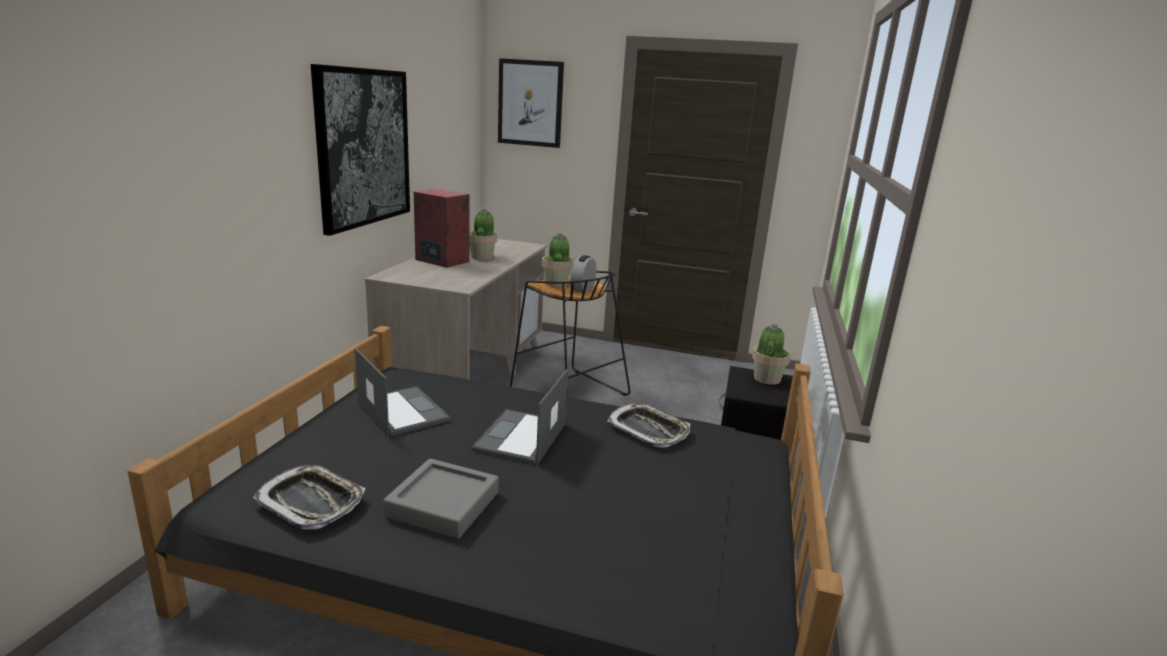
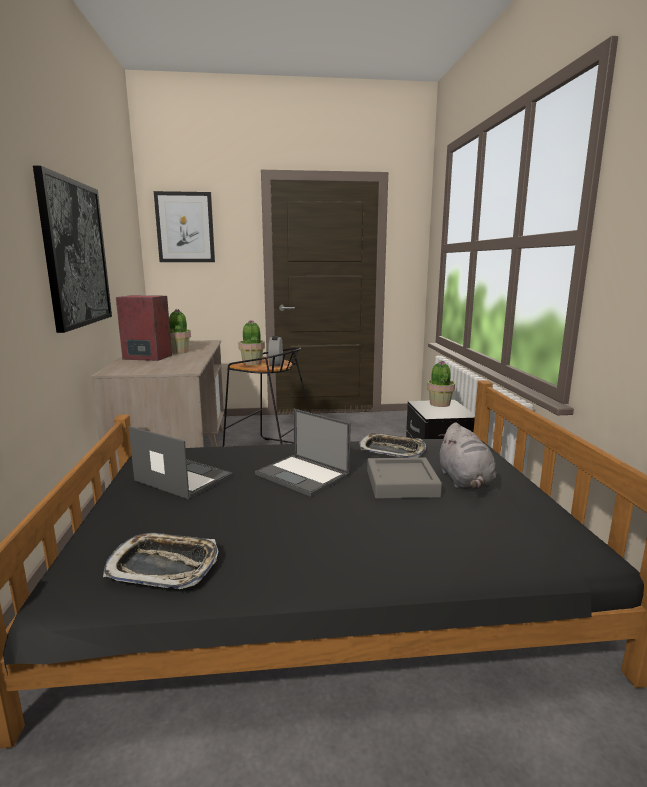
camera: 20 degrees left, 5 degrees down
(443, 504) = (288, 536): grey tray -> grey tray (402, 484)
(521, 438) = (303, 475): laptop -> laptop turned 45 degrees counterclockwise
(694, 493) = (465, 481): none -> grey plush toy

